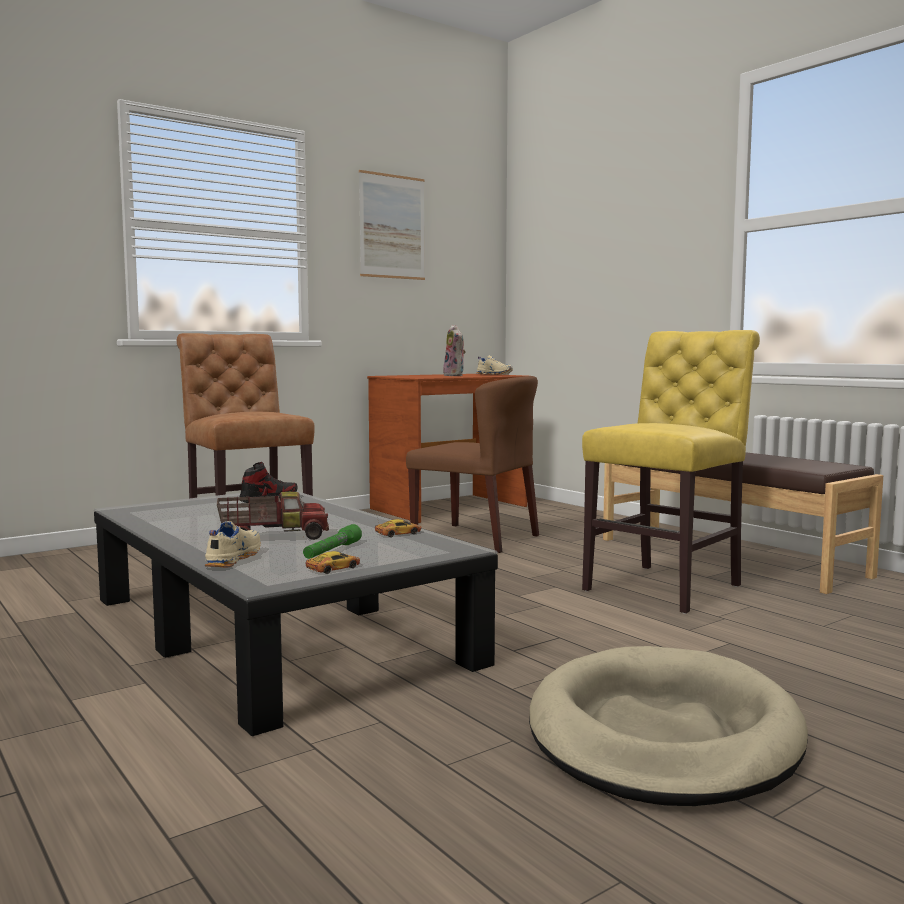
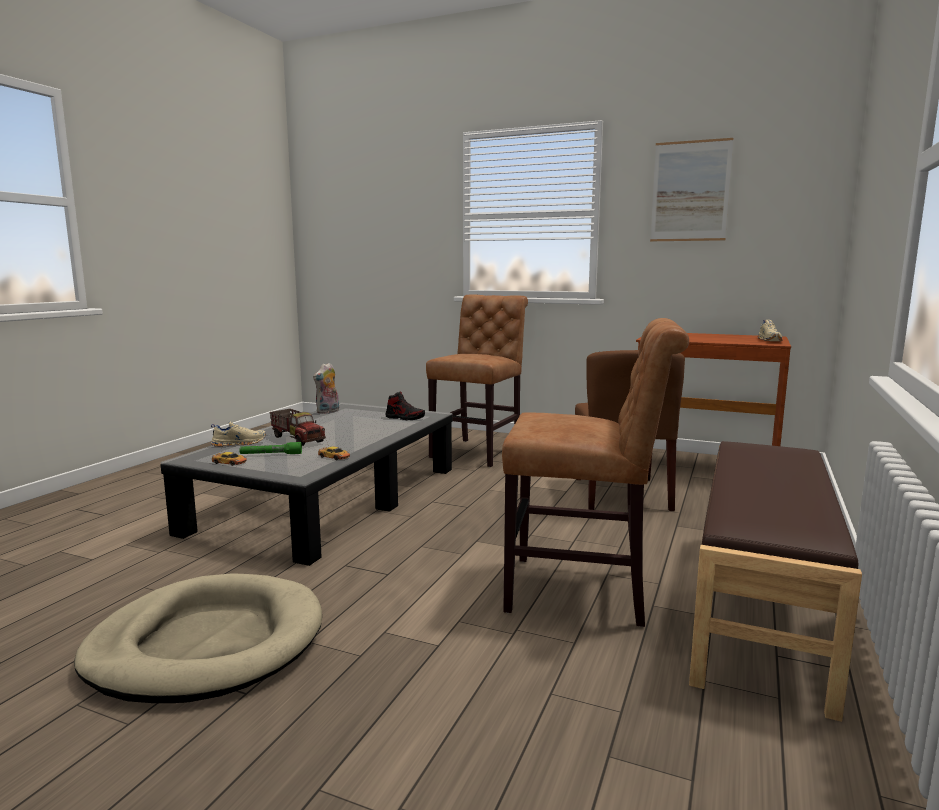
camera: 60 degrees right, 5 degrees up
(455, 376) = (707, 339): plush toy -> plush toy (328, 411)
(668, 586) = (585, 592): yellow chair -> brown chair

